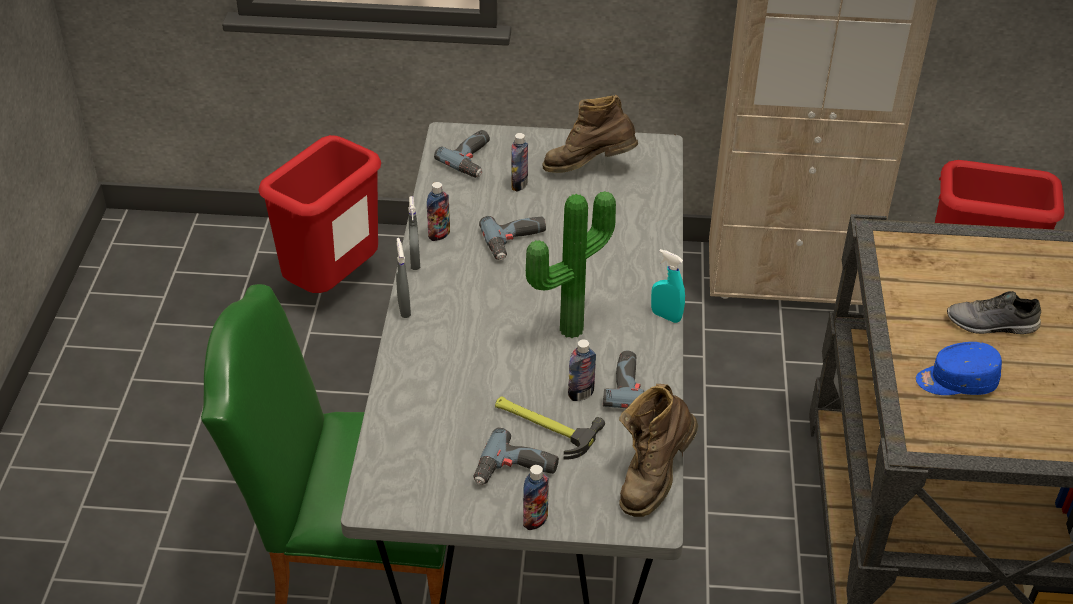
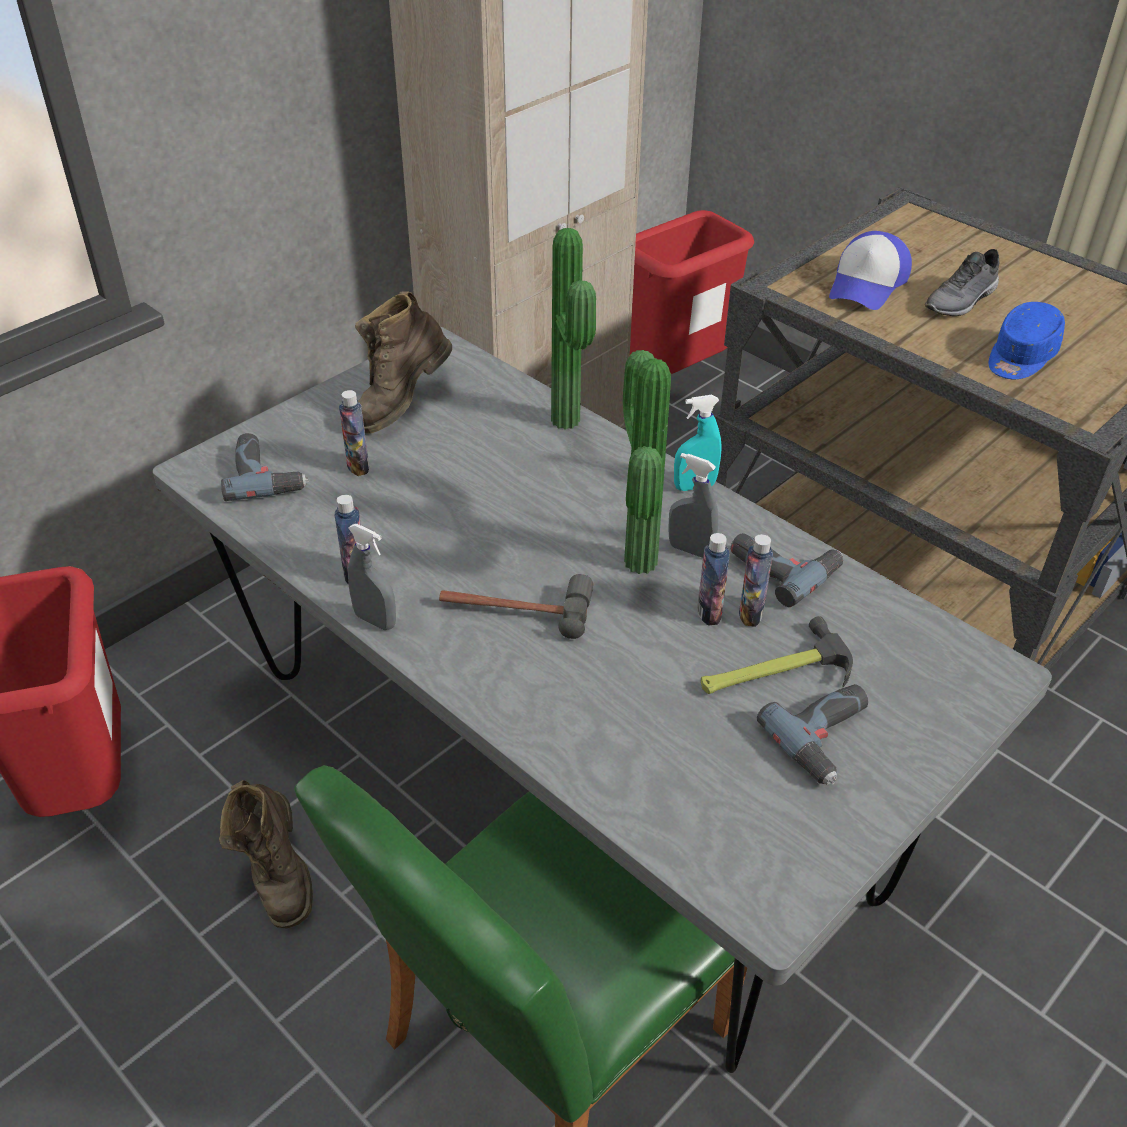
camera: 50 degrees left, 0 degrees up
(404, 308) = (446, 677): grey spray bottle -> grey spray bottle (690, 550)
(478, 304) = (515, 609): none -> hammer
(516, 242) = (449, 522): power drill -> none
(535, 520) = (924, 768): bottle -> bottle (709, 612)
(653, 478) = (932, 634): brown boot -> brown boot (278, 875)
(662, 236) = (571, 420): none -> potted plant
(944, 273) = (867, 285): none -> cap

